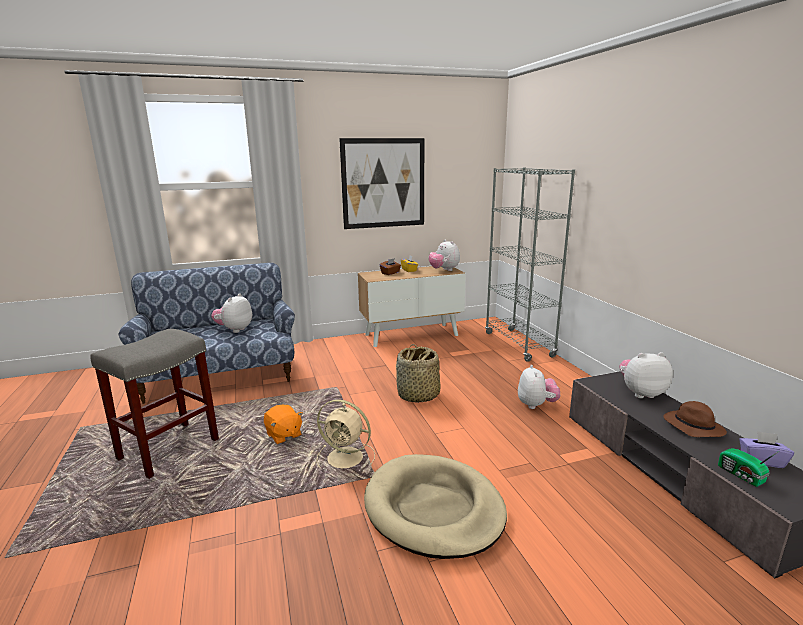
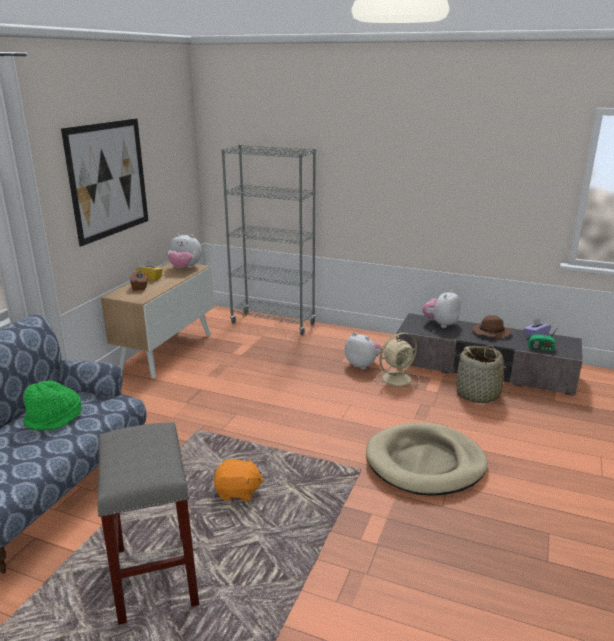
camera: 50 degrees left, 5 degrees up
(234, 330) = (54, 418): plush toy -> green hat
(347, 458) = (320, 473): beige fan -> beige fan (397, 378)
(418, 395) = (276, 399): basket -> basket (478, 394)

